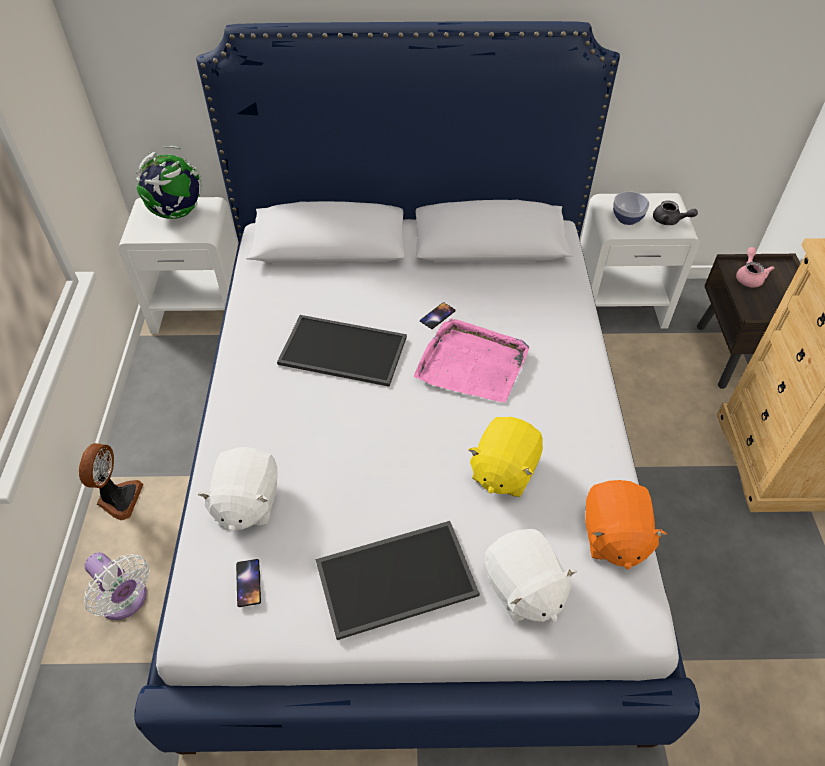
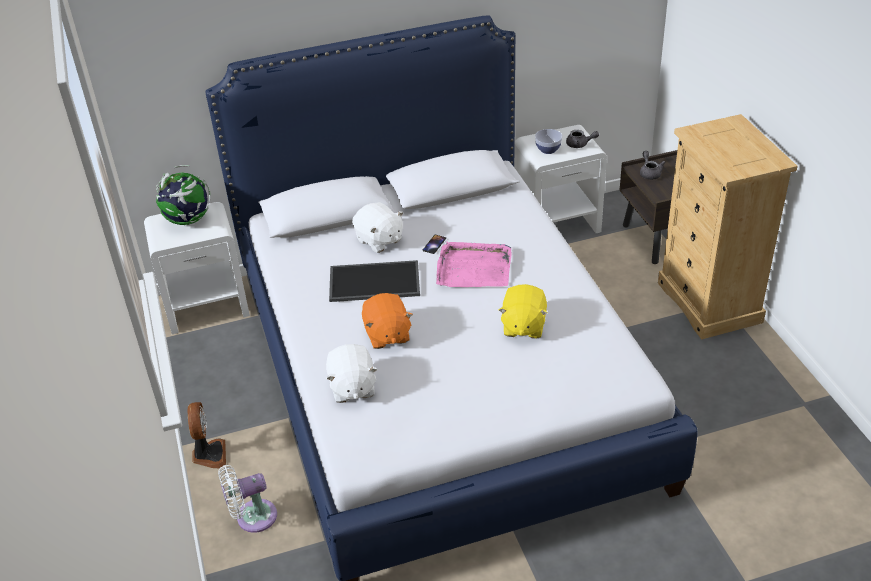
camera: 15 degrees left, 10 degrees down
(125, 600) = (252, 517): white fan -> white fan turned 135 degrees clockwise
(248, 583) = (379, 428): phone -> none
(397, 575) = (477, 400): tray -> none
(523, 589) = (563, 386): white plush toy -> white plush toy (379, 240)
(613, 537) = (610, 344): orange plush toy -> orange plush toy (387, 335)
(749, 277) = (649, 173): pink teapot -> grey teapot

